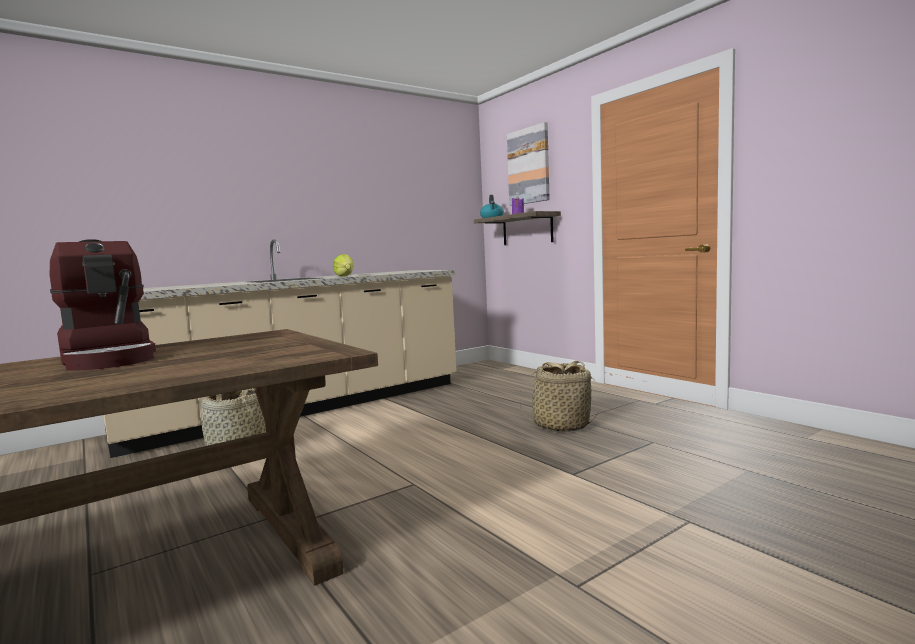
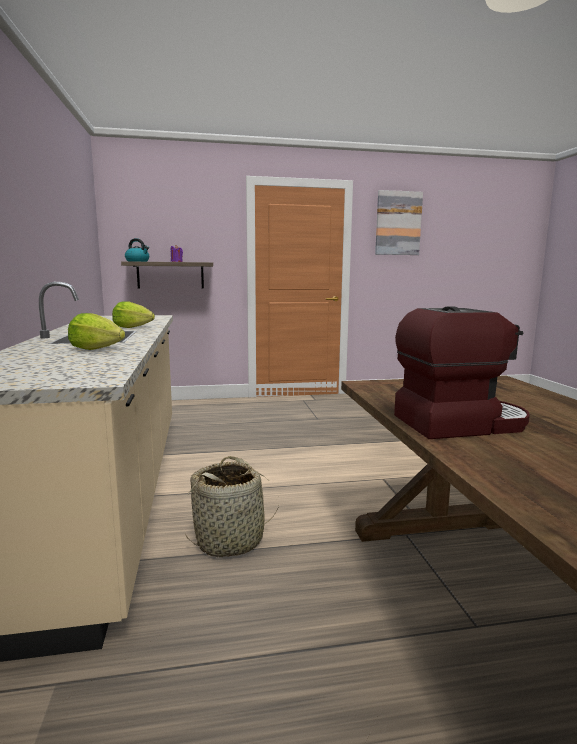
camera: 65 degrees left, 5 degrees up
(224, 284) = (96, 349): none -> lettuce
(529, 166) = (173, 217): picture -> picture (398, 223)
(561, 425) = (323, 424): basket -> none

